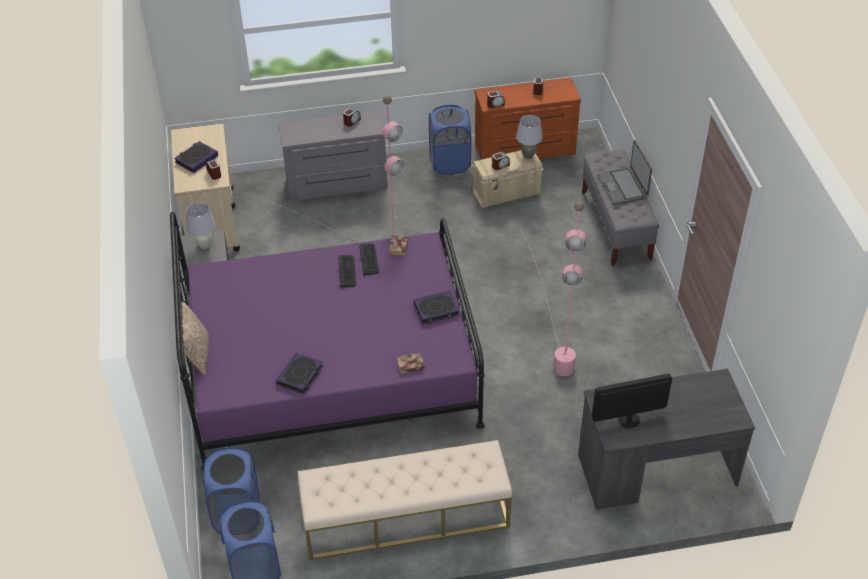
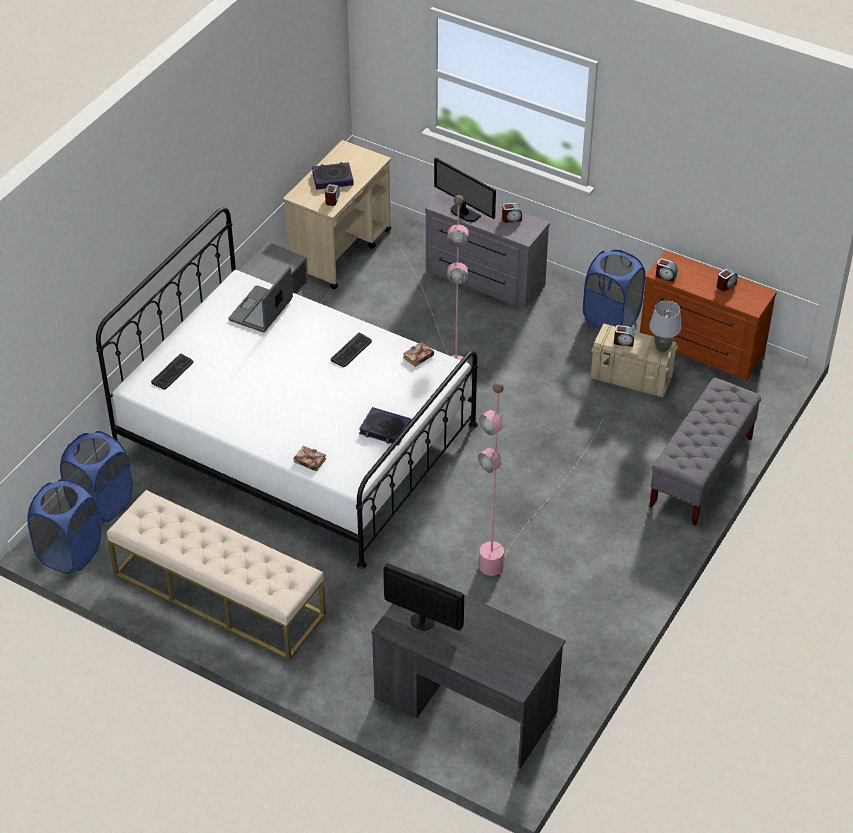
camera: 40 degrees right, 0 degrees up
(197, 355) = (160, 347): pillow -> none
(204, 245) = (276, 261): white table lamp -> none
(300, 376) = (216, 413): book -> none
(315, 135) = (464, 213): none -> monitor
(332, 369) = (296, 439): purple bed -> white bed
(369, 259) = (381, 351): keyboard -> keyboard (172, 372)
(623, 187) = (709, 429): laptop -> laptop (261, 310)

